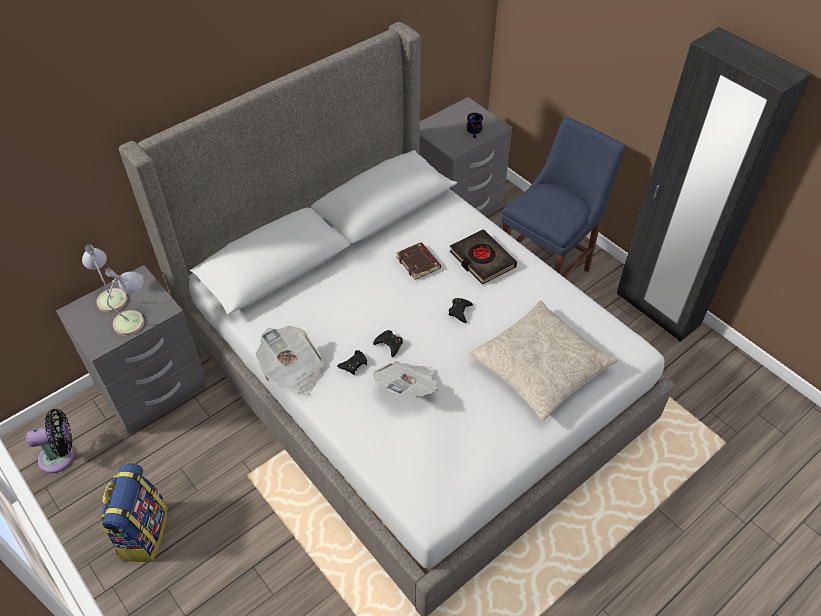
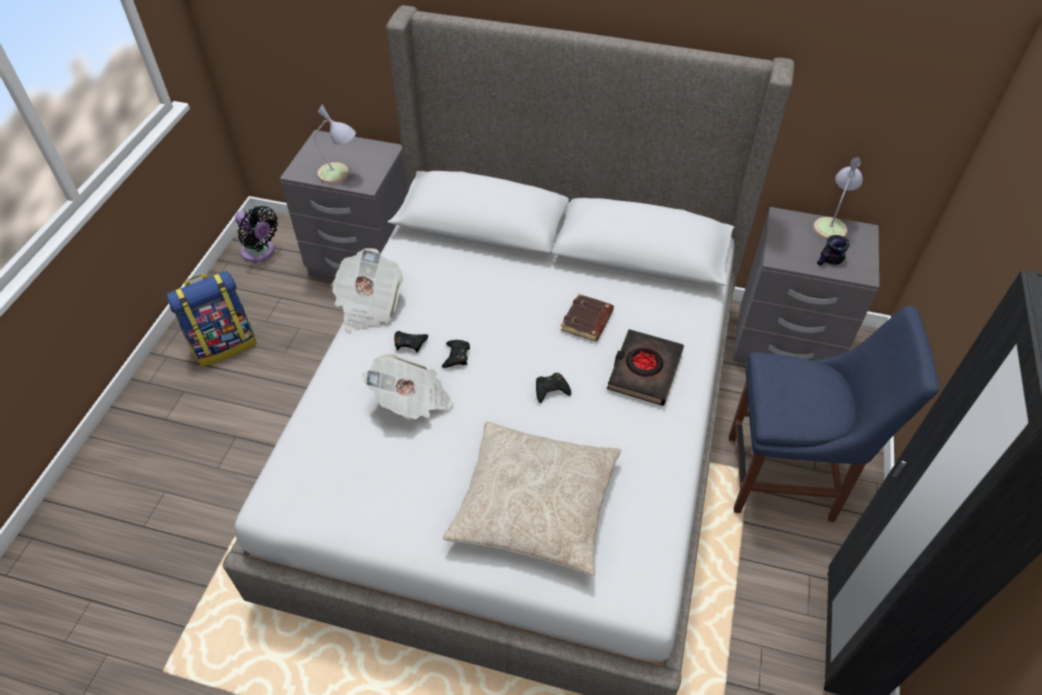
camera: 55 degrees right, 0 degrees up
(110, 296) = (353, 148): table lamp -> table lamp (831, 225)

